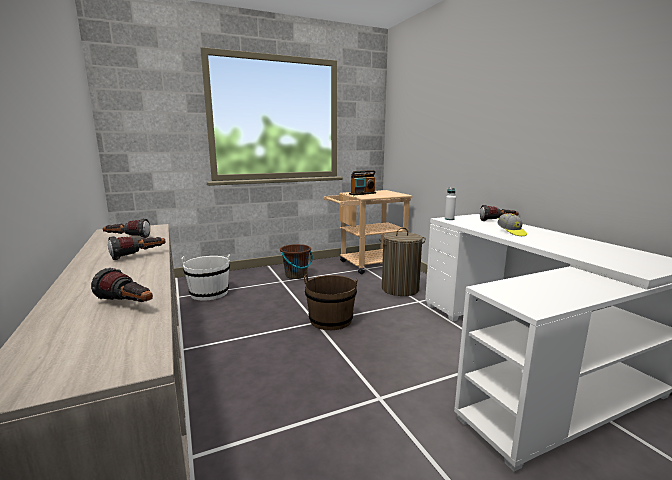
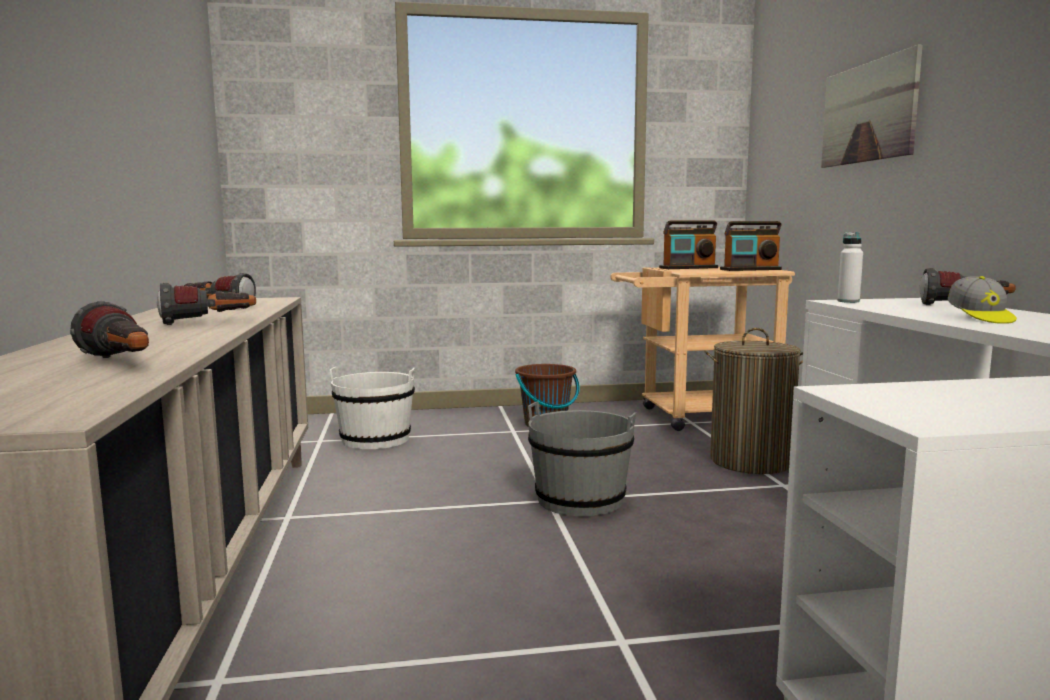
camera: 15 degrees right, 5 degrees down
(330, 320) = (580, 500): brown bucket -> grey bucket
(391, 194) = (750, 269): none -> radio
(449, 124) = (868, 112): none -> picture

